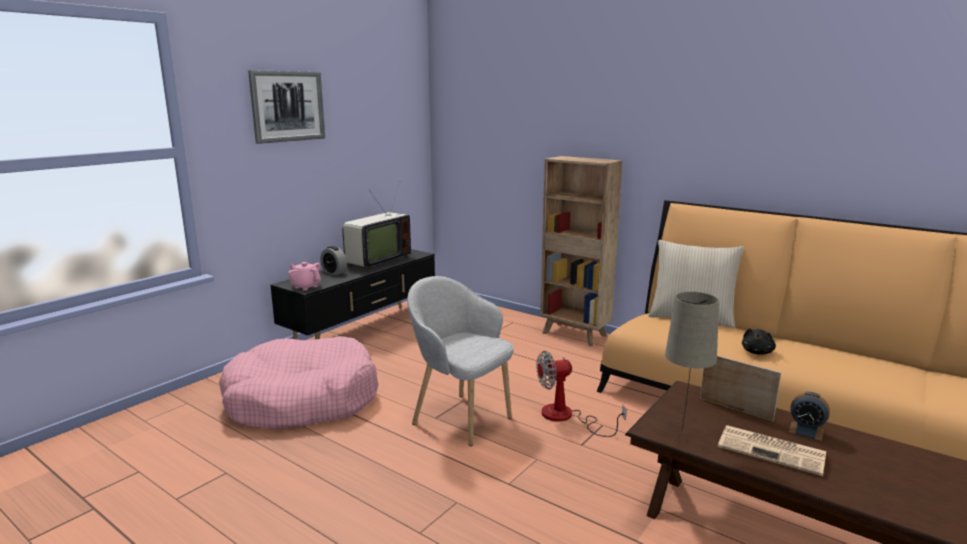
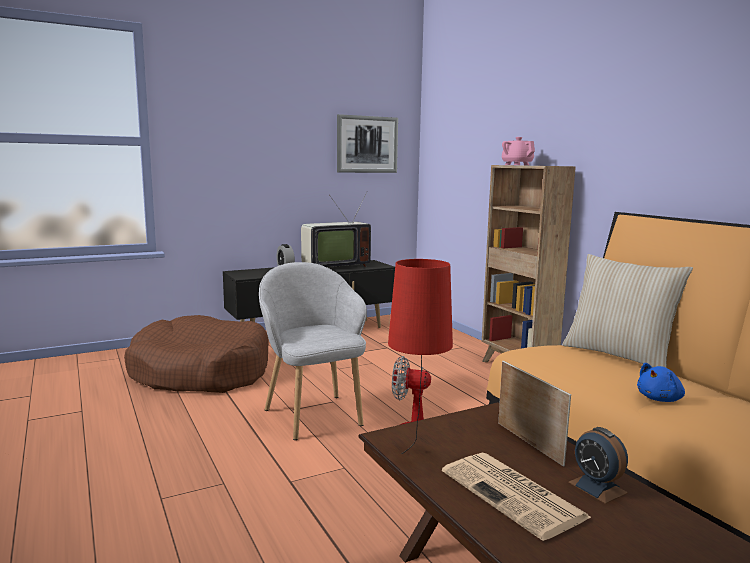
camera: 25 degrees right, 5 degrees down
(288, 106) = (255, 111): picture -> picture (367, 144)
(302, 400) = (200, 372): pink dog bed -> brown dog bed
(306, 287) = (246, 275): pink teapot -> pink teapot (517, 165)
(682, 436) = (417, 452): beige table lamp -> red table lamp
(757, 352) = (660, 399): black plush toy -> blue plush toy

